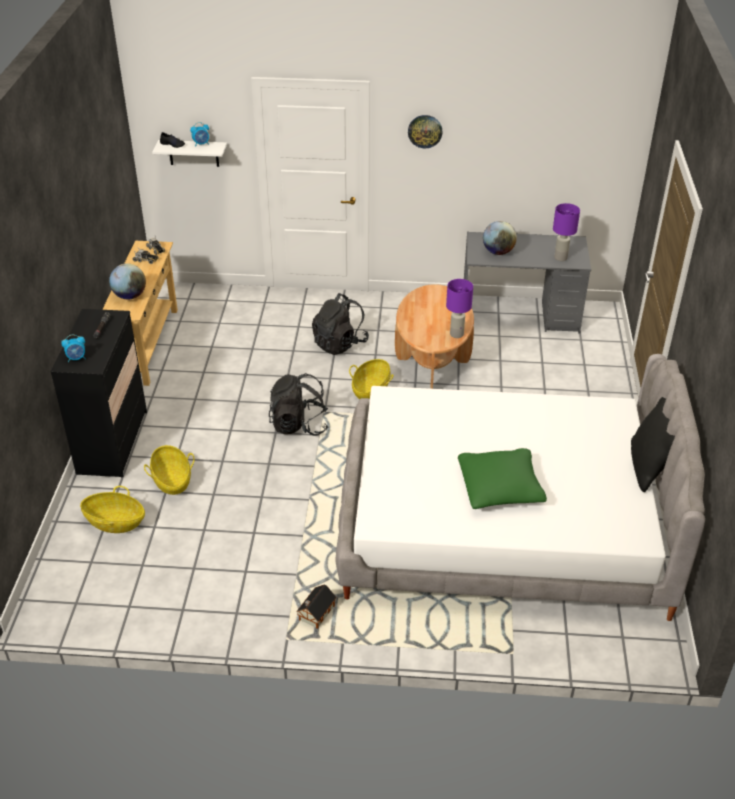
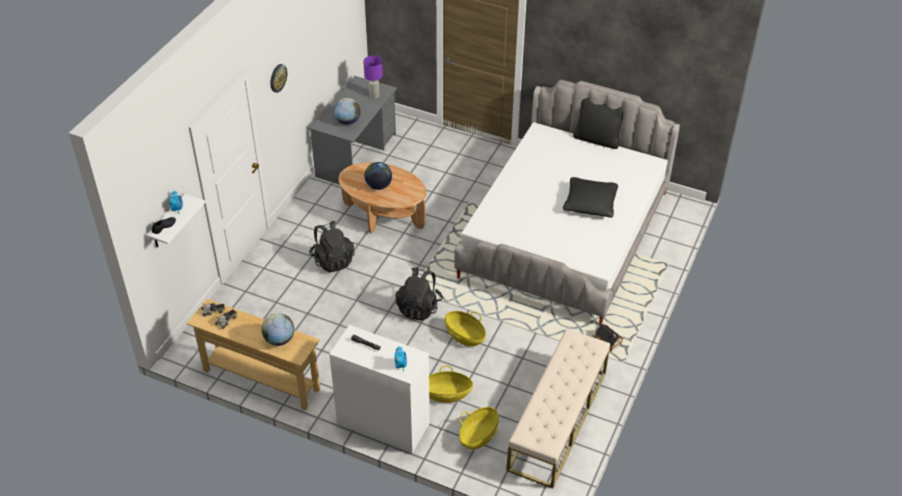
camera: 70 degrees left, 5 degrees up
(113, 442) = (383, 424): black dresser -> white dresser
(159, 590) = (557, 420): none -> beige bench
(371, 390) = (399, 258): basket -> basket (465, 336)
(429, 314) = (378, 186): none -> globe
(456, 334) = (410, 179): purple table lamp -> none
(500, 488) = (590, 204): green pillow -> black pillow

